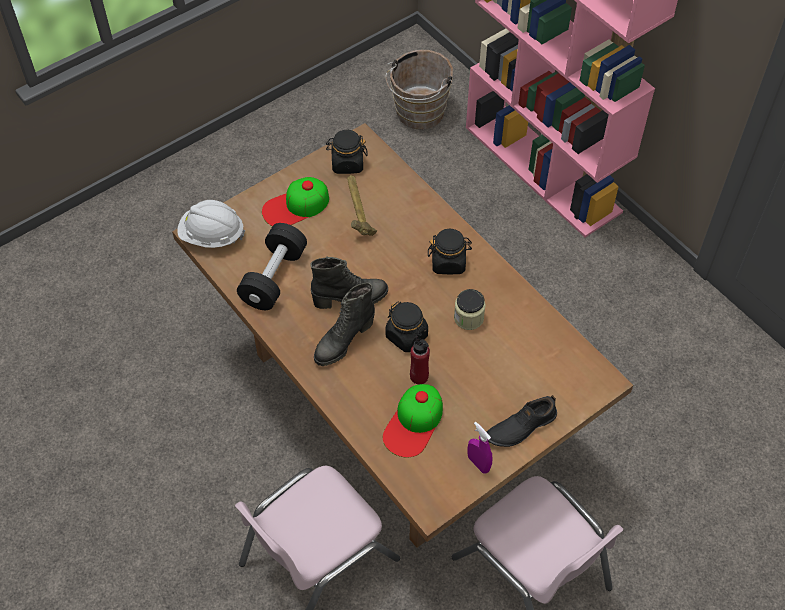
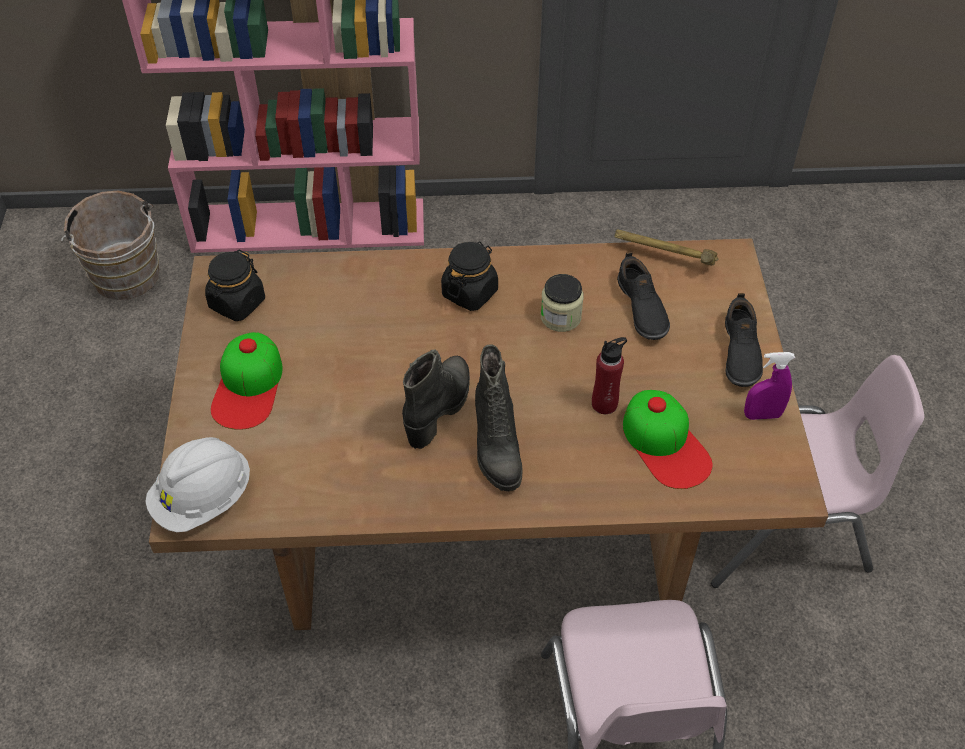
camera: 55 degrees left, 5 degrees down
(274, 277) = (336, 468): black dumbbell -> none
(358, 212) = (319, 332): hammer -> hammer (664, 257)
(407, 336) = (539, 384): black jar -> none
(512, 355) = (641, 309): none -> black shoe

